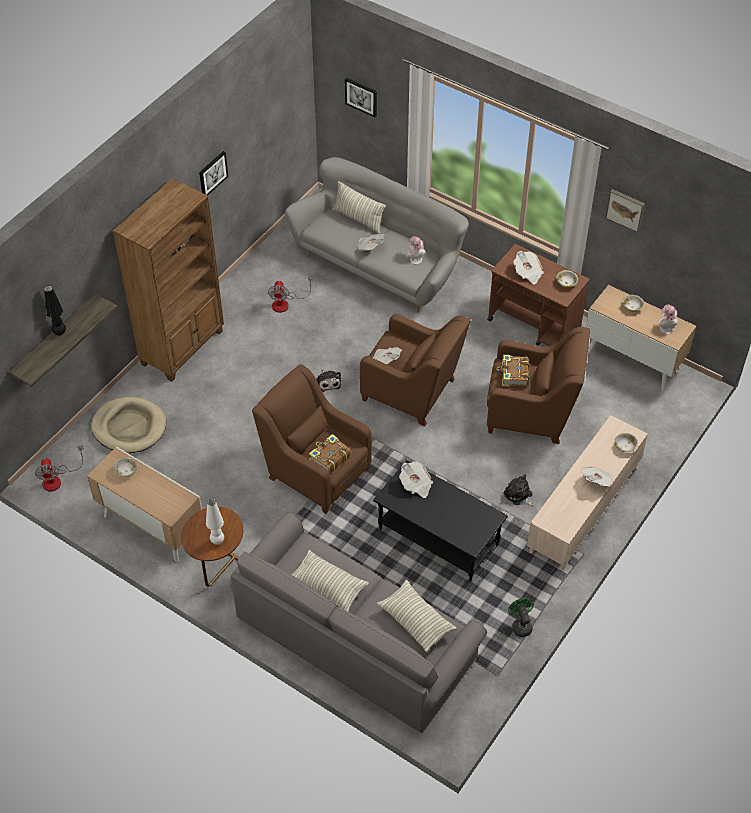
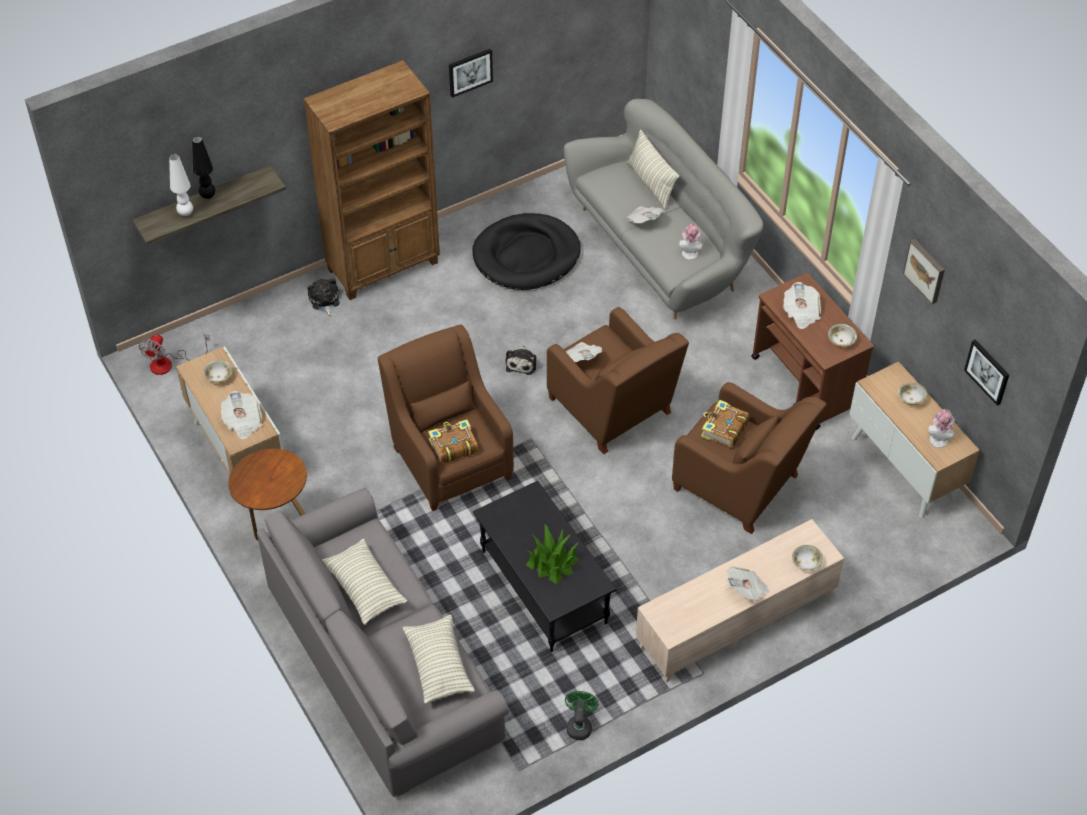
camera: 25 degrees right, 0 degrees up
(129, 427) = (276, 334): beige dog bed -> none
(217, 541) = (267, 489): white table lamp -> white table lamp (185, 213)
(285, 303) = (526, 255): fan -> black dog bed
(361, 96) = (690, 34): picture -> picture (988, 371)
(416, 485) = (531, 513): newspaper -> newspaper (243, 422)
(452, 514) = (552, 562): none -> potted plant
(519, 495) = (667, 575): plush toy -> plush toy (324, 301)

